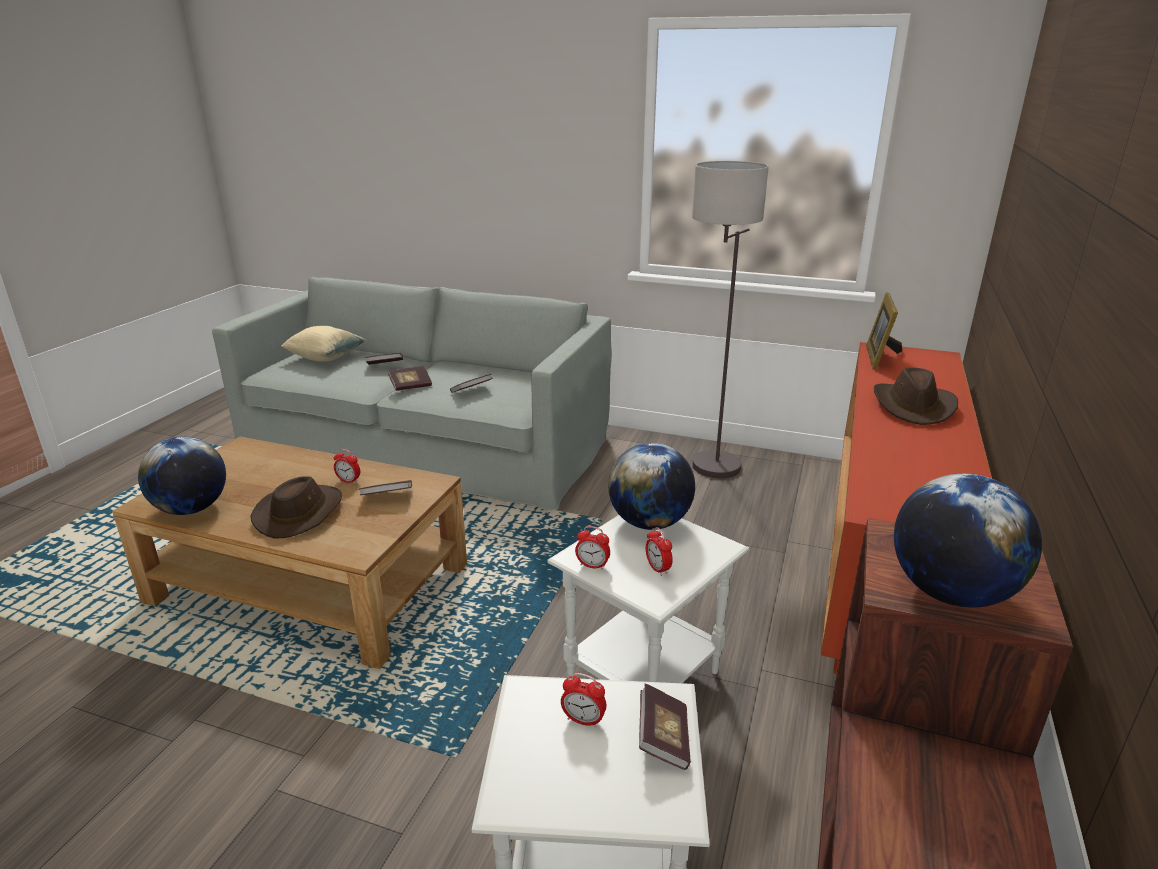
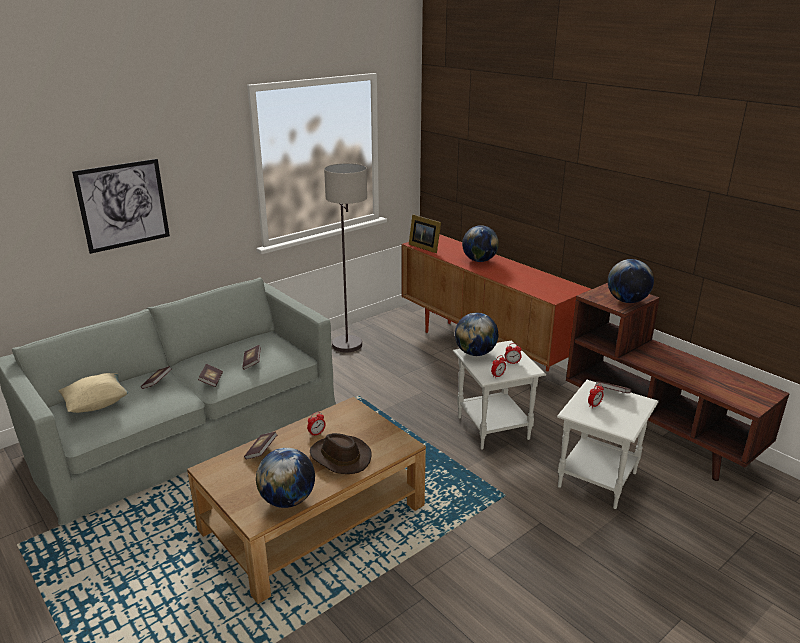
camera: 60 degrees left, 0 degrees up
(387, 497) = (352, 424): book -> book (261, 451)
(466, 162) = (123, 205): none -> picture
(913, 406) = (479, 260): brown hat -> globe

